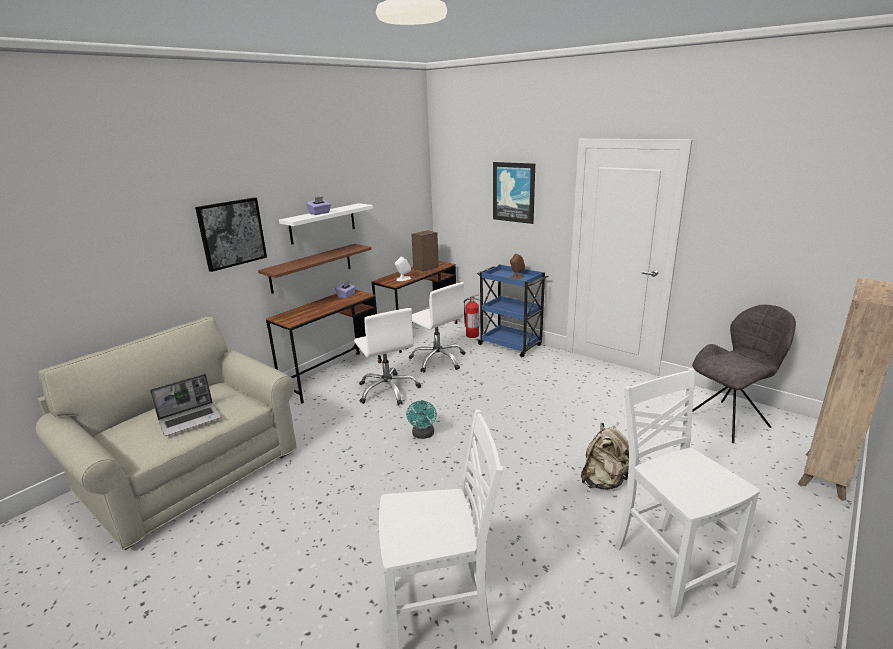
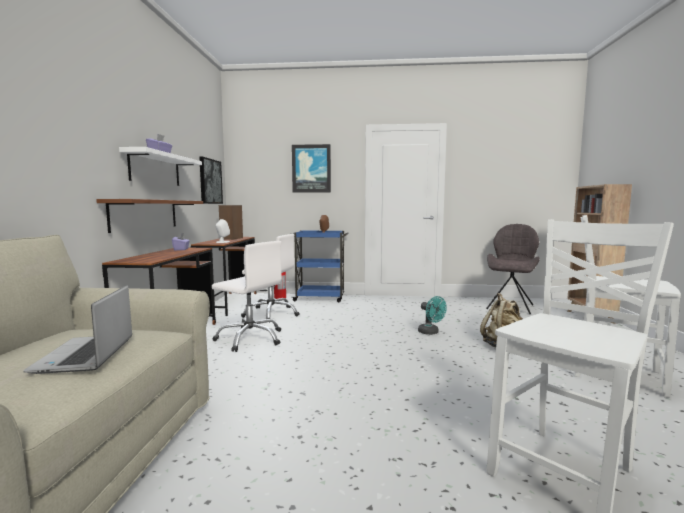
camera: 35 degrees left, 15 degrees down
(191, 420) = (86, 355): laptop -> laptop turned 150 degrees clockwise
(232, 233) = (72, 141): picture -> picture (210, 181)
(423, 435) = (331, 357): turquoise fan -> turquoise fan (431, 332)

